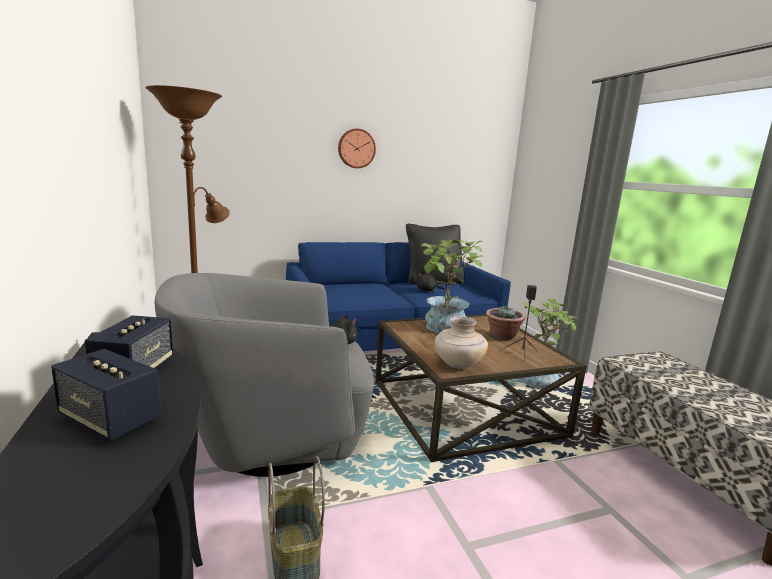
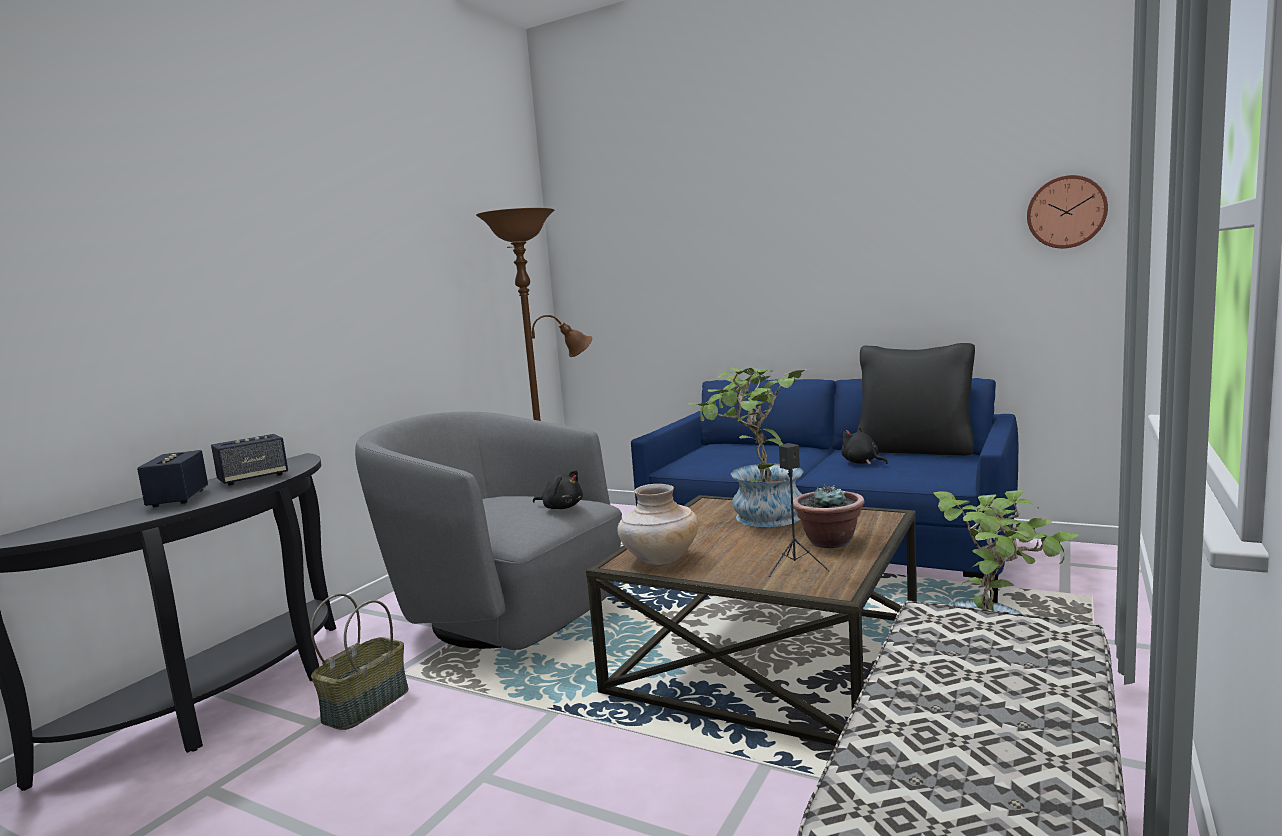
camera: 50 degrees right, 5 degrees down
(356, 148) = (791, 232): wall clock -> wall clock (1066, 212)

